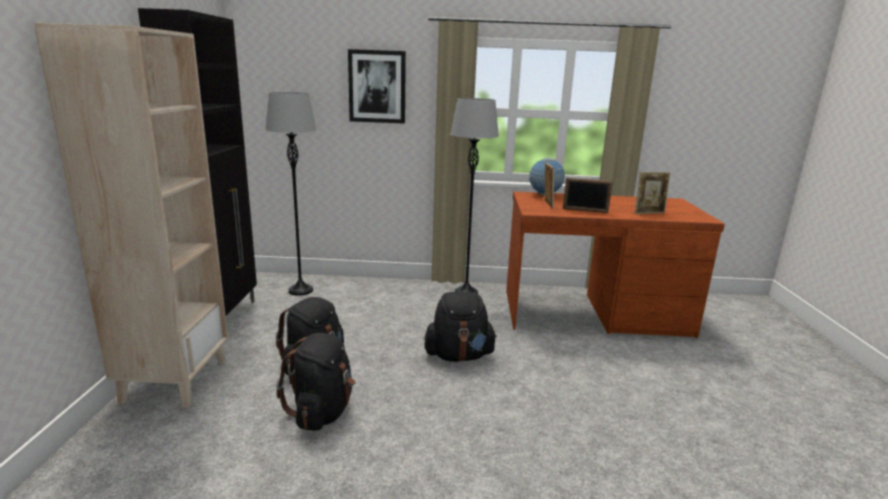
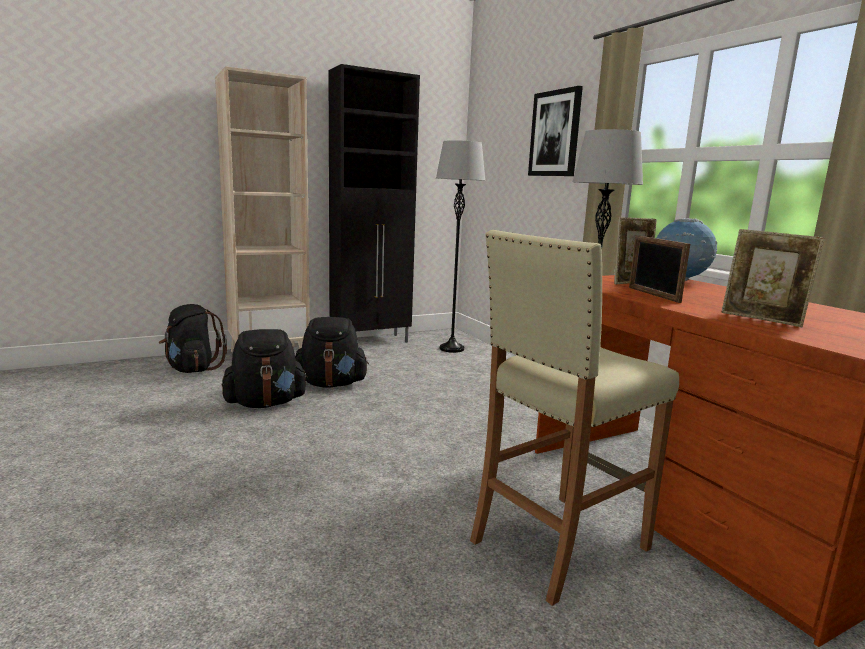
camera: 60 degrees right, 5 degrees down
(459, 356) = (425, 435): black backpack -> black backpack (192, 369)
(614, 361) = (557, 545): none -> beige stool

